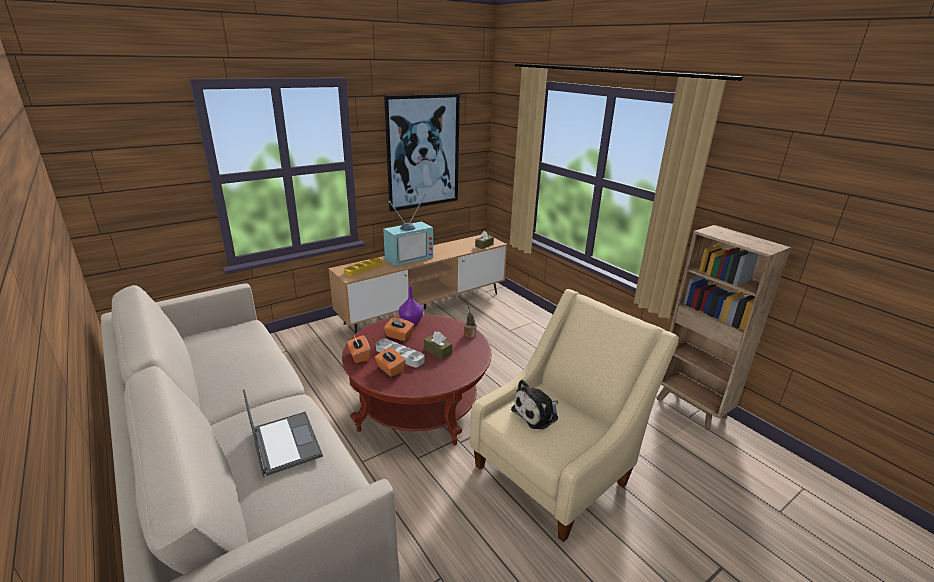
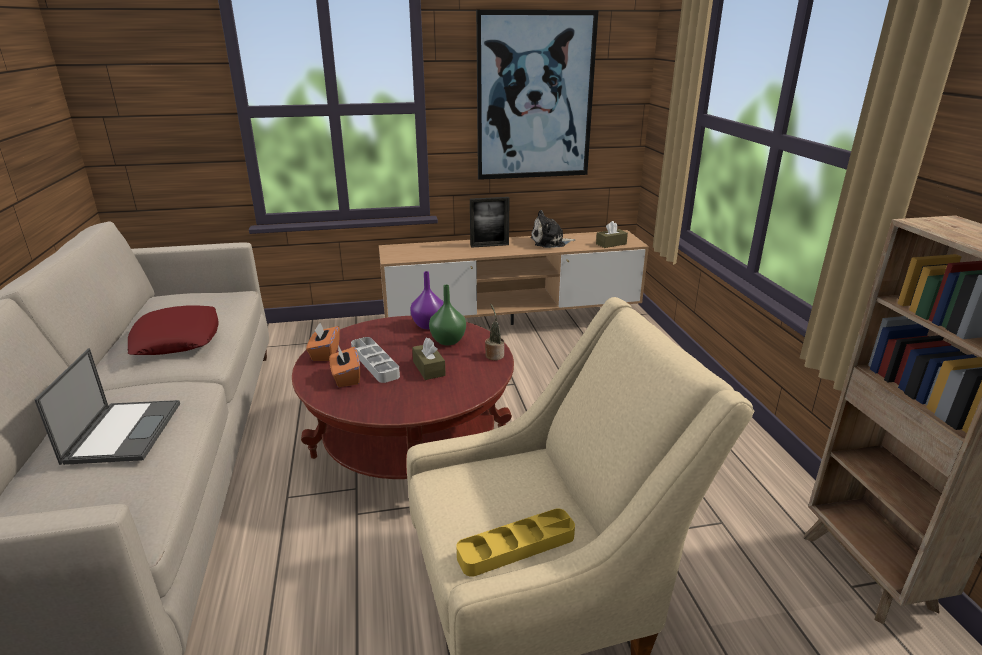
camera: 25 degrees right, 0 degrees up
(245, 369) = (177, 338): none -> red pillow
(363, 269) = (418, 252): yellow tray -> yellow tray (516, 546)
(399, 336) = (396, 339): orange tissue box -> none
(408, 257) = (489, 245): television -> picture frame
(433, 330) = (448, 340): none -> green vase
(537, 414) = (497, 490): plush toy -> plush toy (550, 242)

